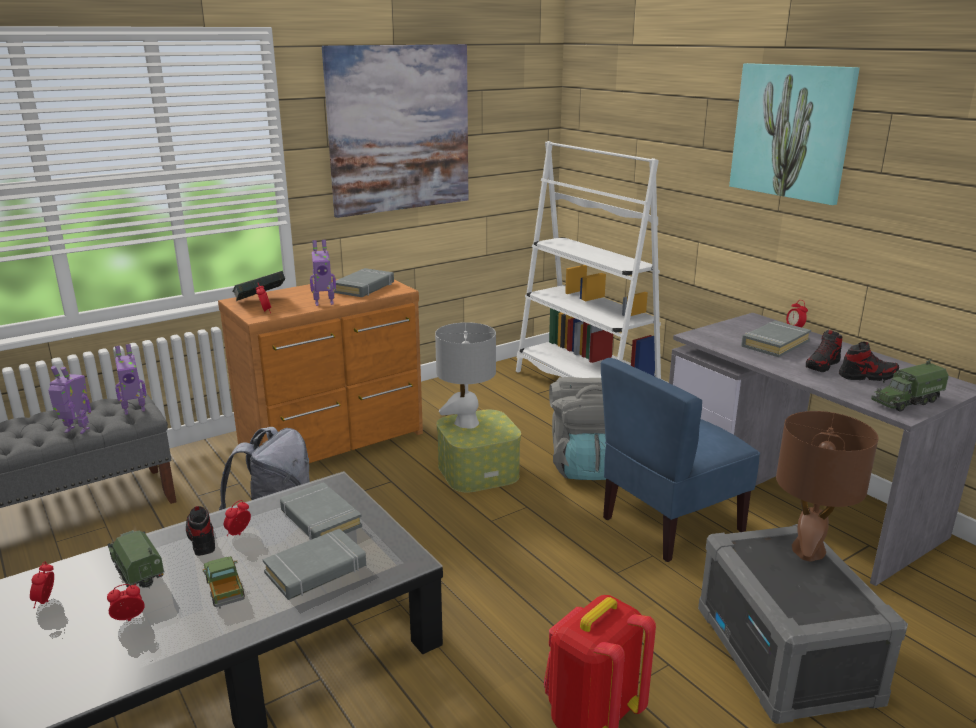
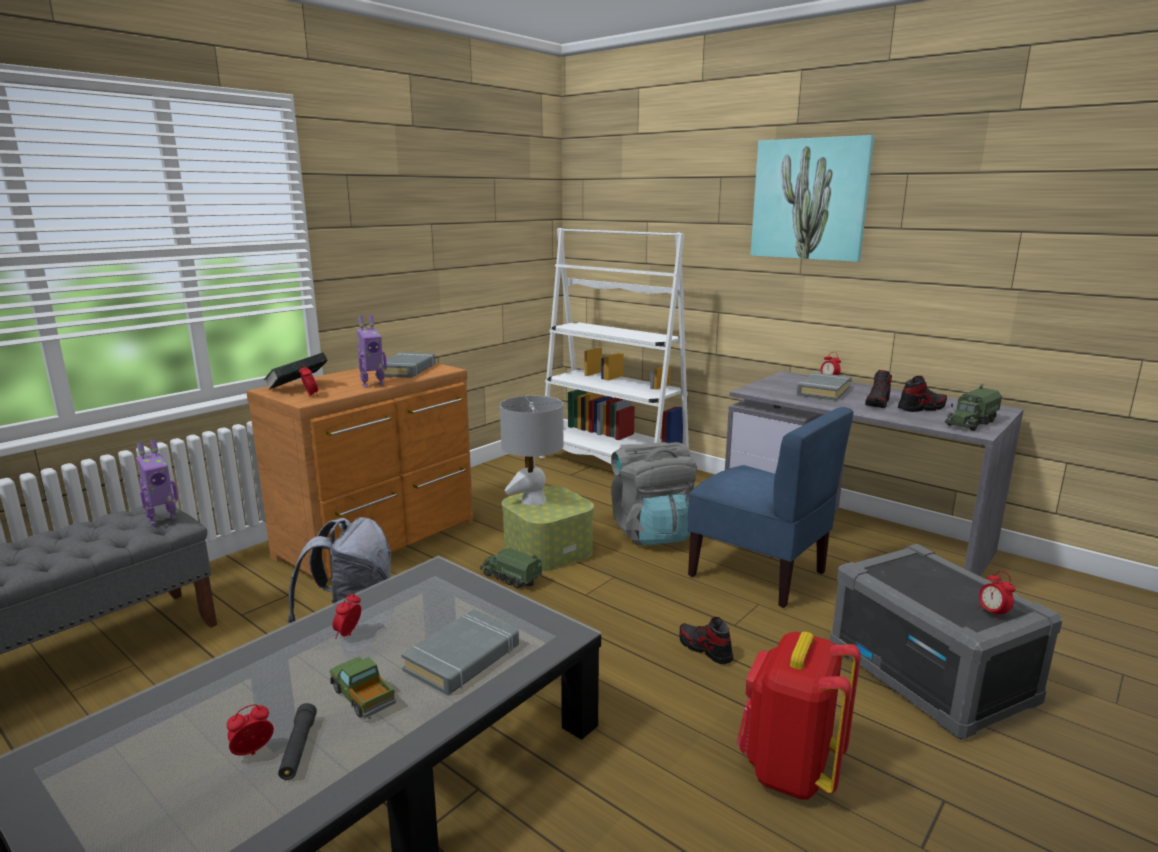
camera: 15 degrees left, 5 degrees down
(46, 601) = (123, 751): alarm clock -> alarm clock (992, 613)
(76, 431) = (93, 548): toy robot -> none
(137, 569) = (235, 693): toy truck -> toy truck (510, 578)
(161, 622) = (298, 748): none -> black flashlight
(201, 539) = (303, 646): shoe -> shoe (705, 649)
(320, 519) = (438, 605): grey book -> none
(399, 129) = (421, 212): picture -> none
(670, 524) = (758, 573): blue chair -> blue chair turned 90 degrees counterclockwise
(808, 551) = (935, 567): brown table lamp -> none

